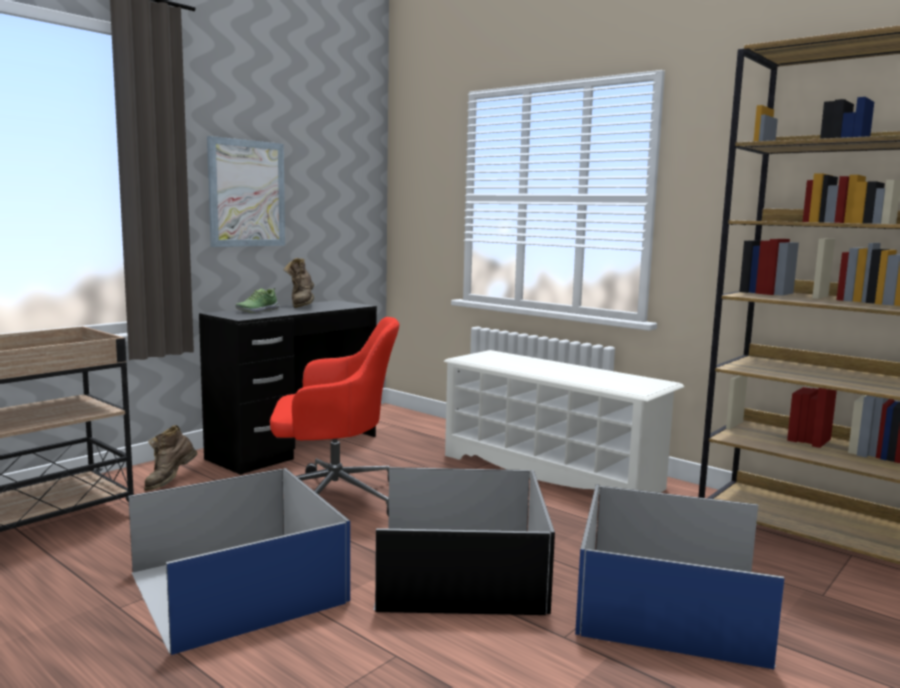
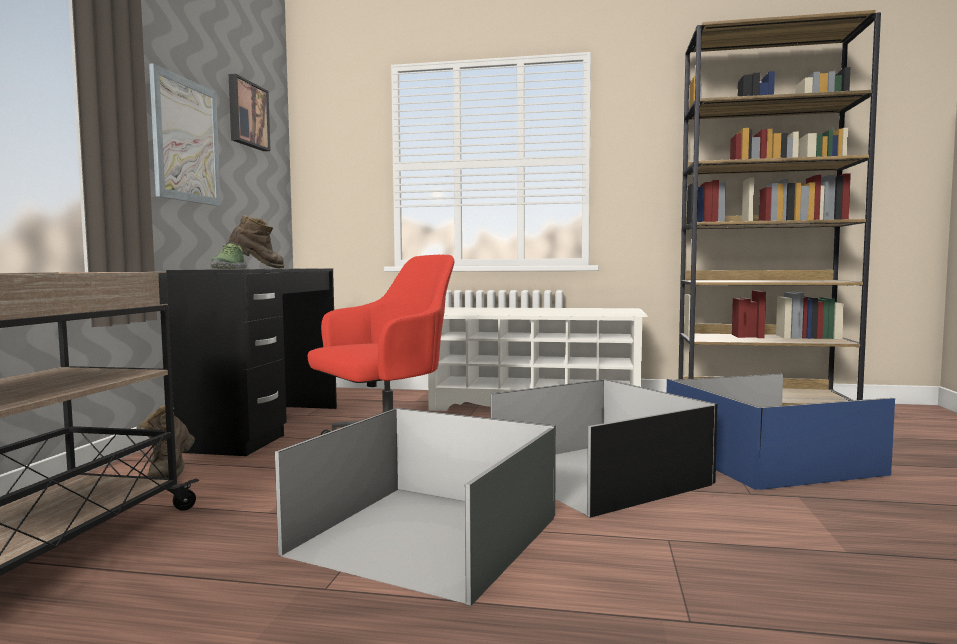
camera: 30 degrees left, 5 degrees down
(236, 585) = (423, 535): blue storage box -> grey storage box
(302, 305) = (258, 268): brown boot -> brown boot turned 105 degrees counterclockwise
(326, 155) = (247, 114): none -> picture

